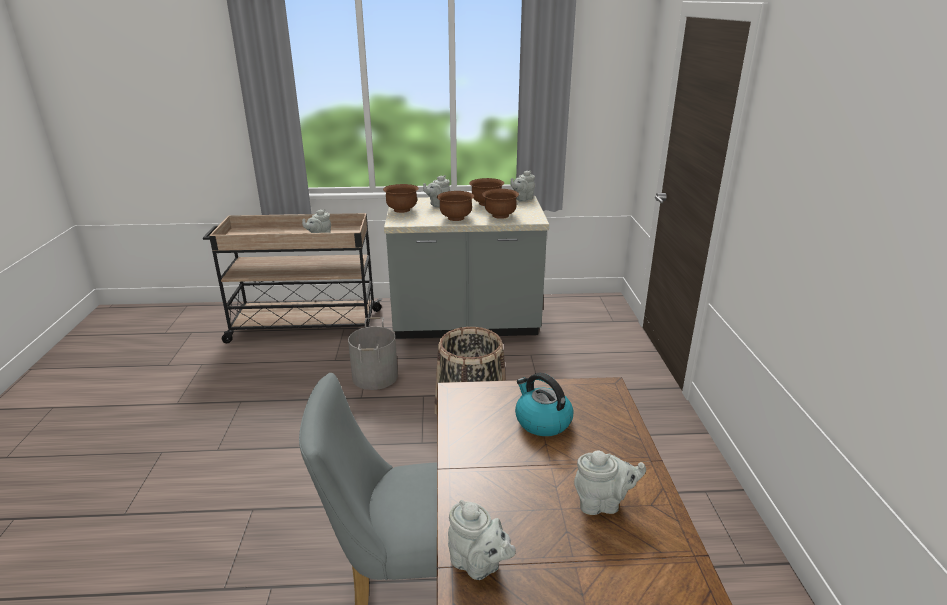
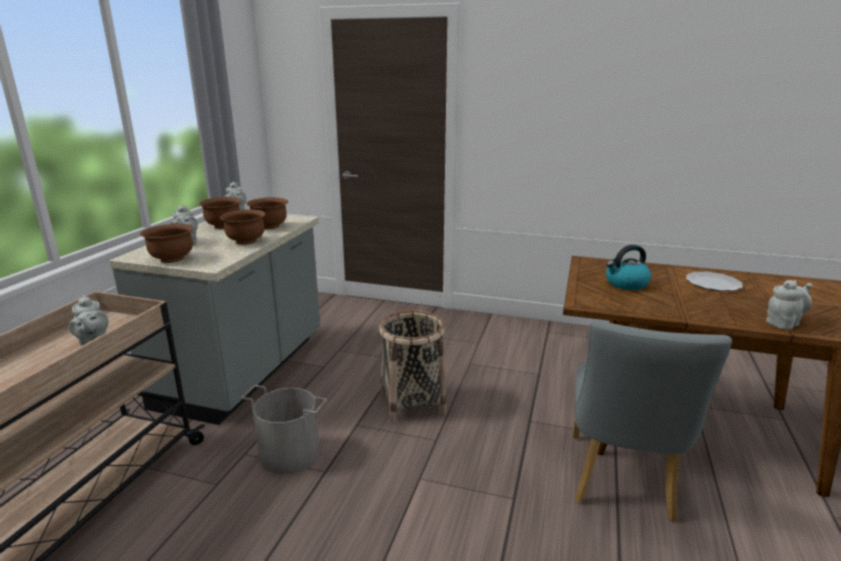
camera: 70 degrees left, 5 degrees down
(602, 503) = (713, 284): grey teapot -> plate

